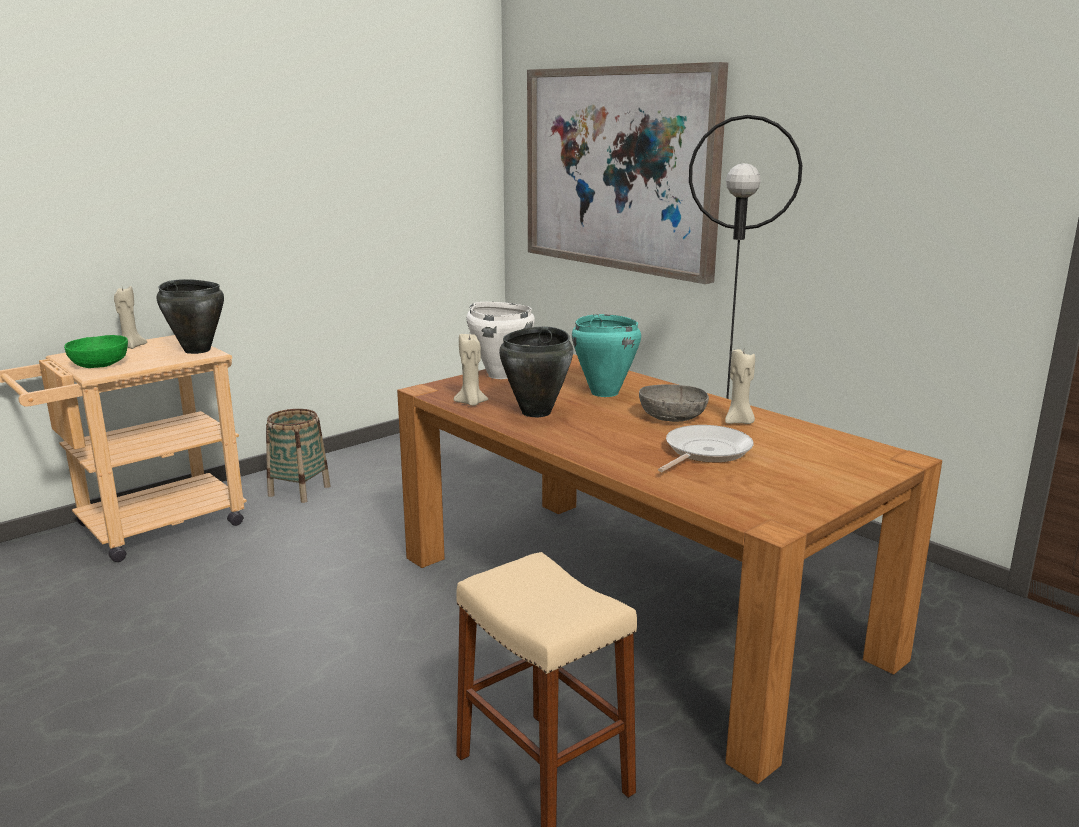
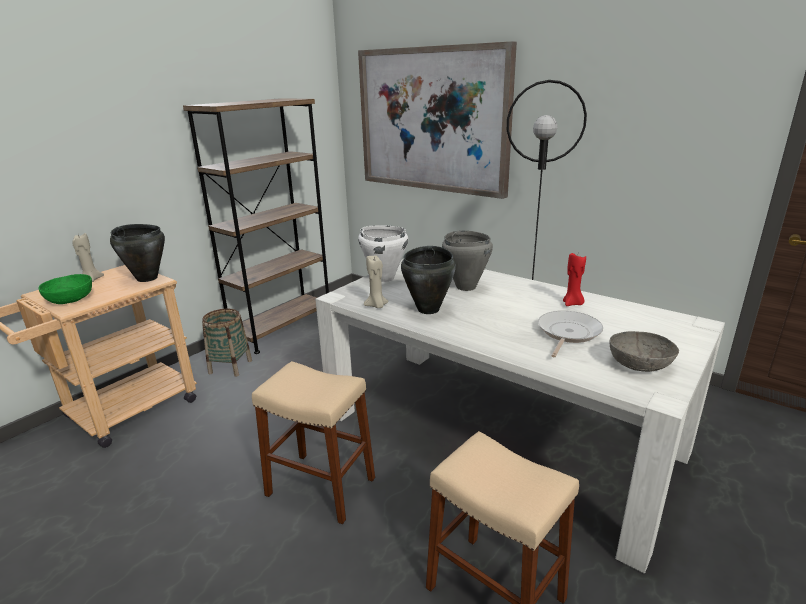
camera: 10 degrees left, 5 degrees up
(366, 635) = (320, 486): none -> beige stool
(385, 451) = (282, 328): none -> brown bookcase
(604, 393) = (465, 287): turquoise cooking pot -> grey cooking pot
(632, 604) = (497, 432): brown dining table -> white dining table
(672, 418) = (526, 304): grey bowl -> grey bowl (639, 364)
(739, 422) = (572, 304): beige candle -> red candle

